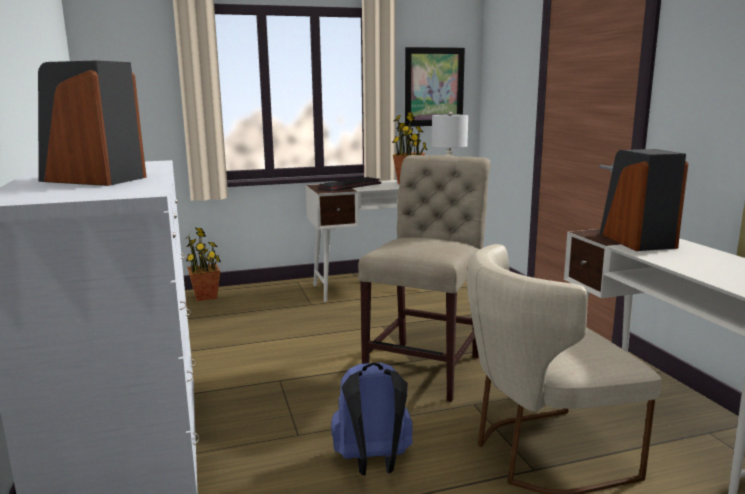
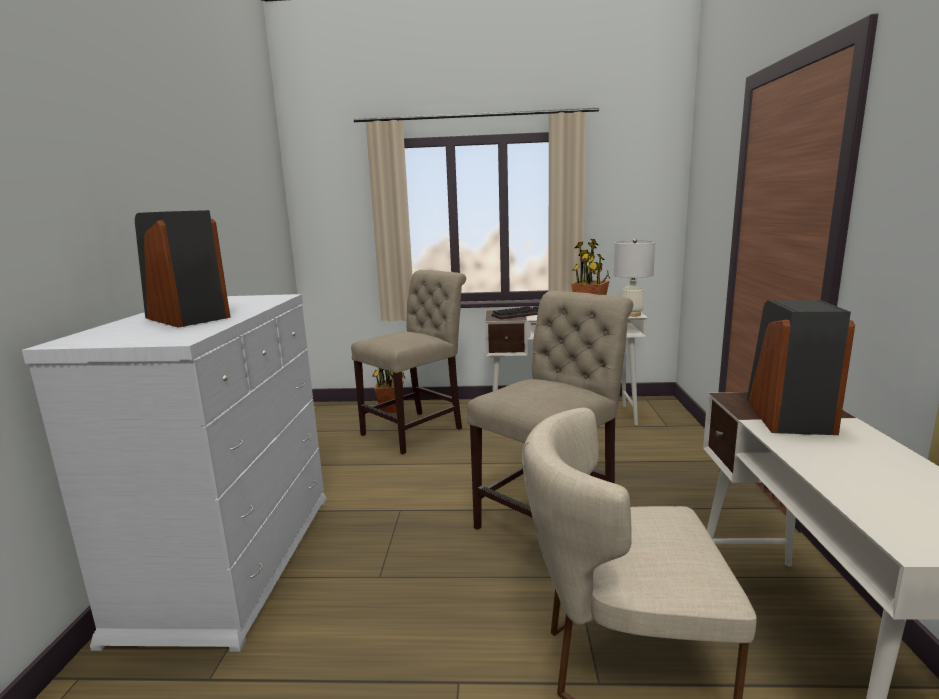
camera: 20 degrees right, 0 degrees up
(248, 312) = (417, 430): none -> beige chair
(373, 463) = (429, 629): blue backpack -> none
(434, 87) = (630, 210): picture -> none

